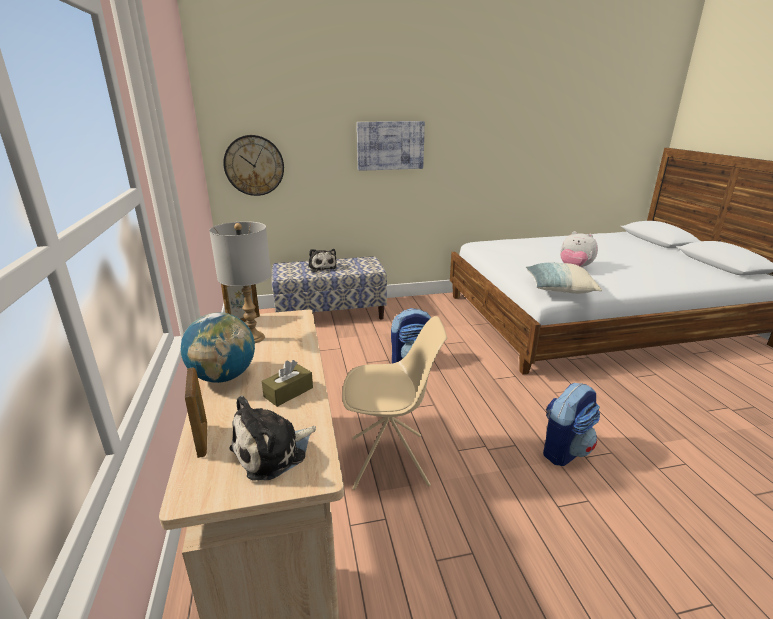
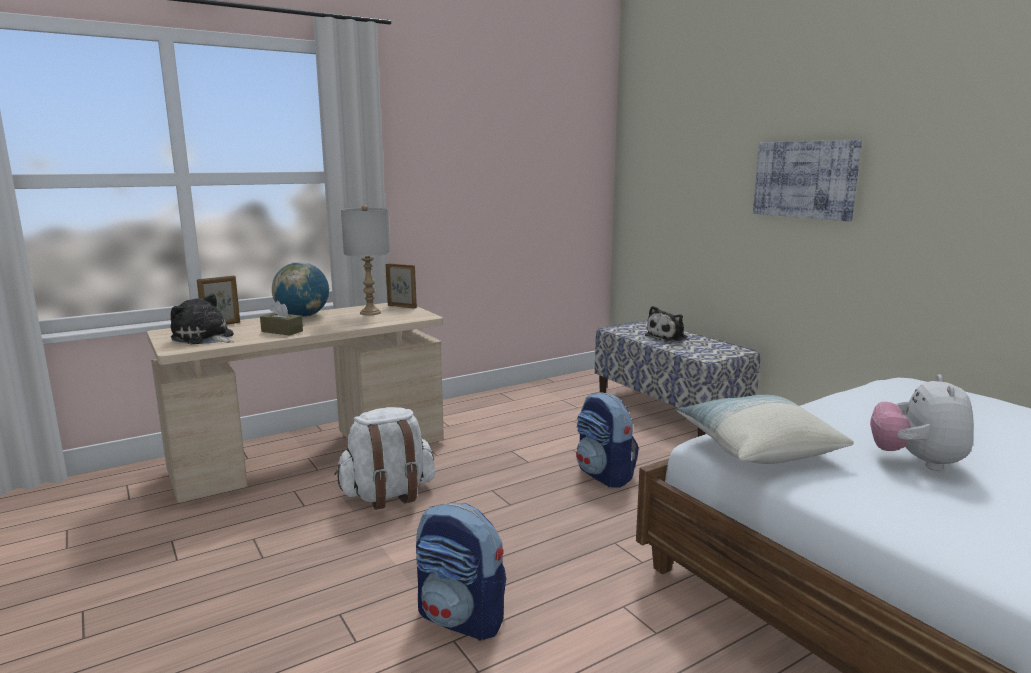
camera: 70 degrees right, 10 degrees down
(254, 165) = (650, 195): wall clock -> none
(391, 461) = (388, 495): beige chair -> white backpack

